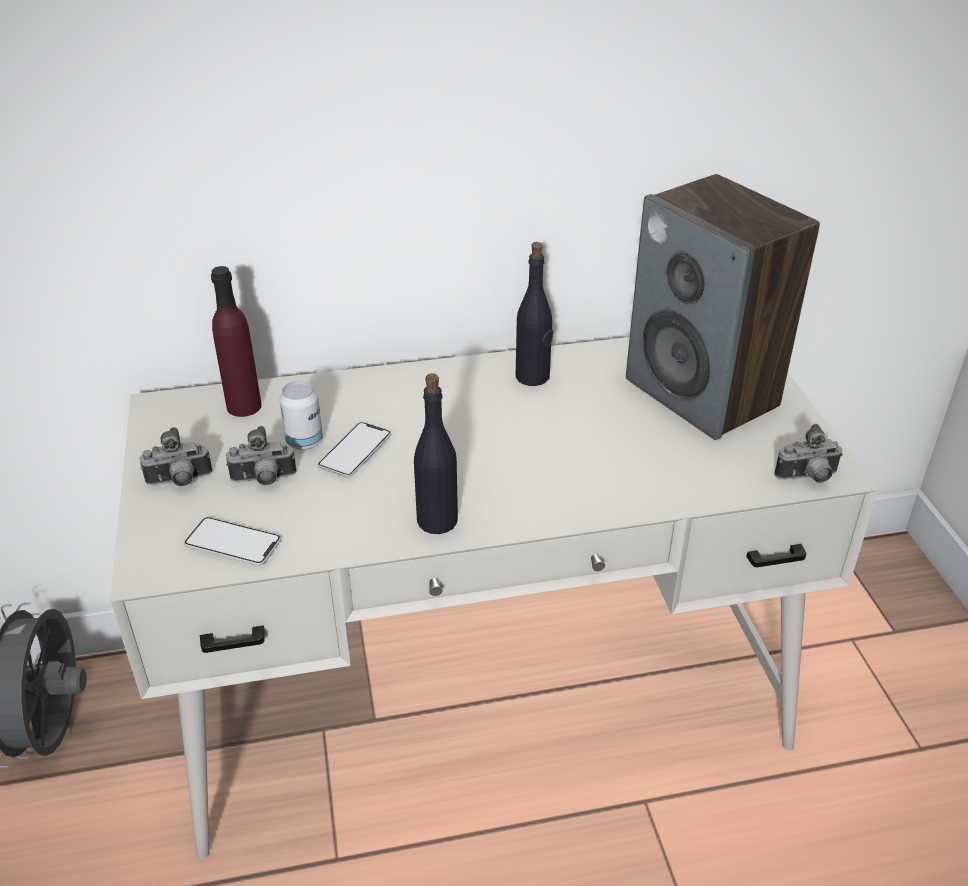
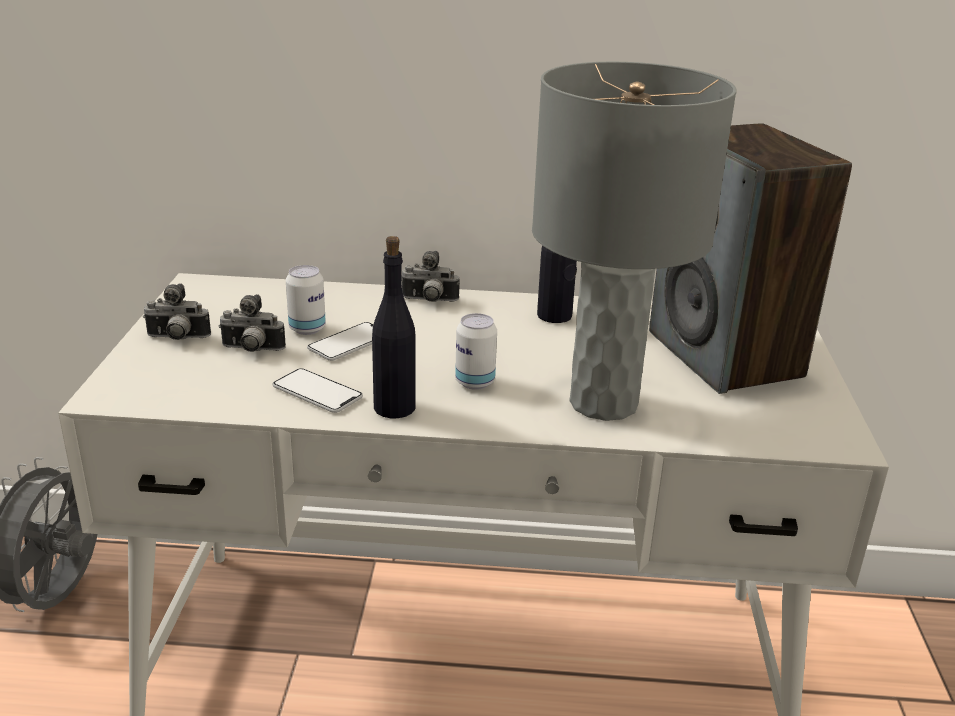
camera: 15 degrees right, 10 degrees down
(233, 543) = (193, 390): phone -> phone (317, 392)
(244, 406) = (270, 295): purple bottle -> none
(496, 474) = (475, 382): none -> can
(622, 473) = (604, 403): none -> grey table lamp
(808, 478) = (809, 442): camera -> camera (429, 301)

